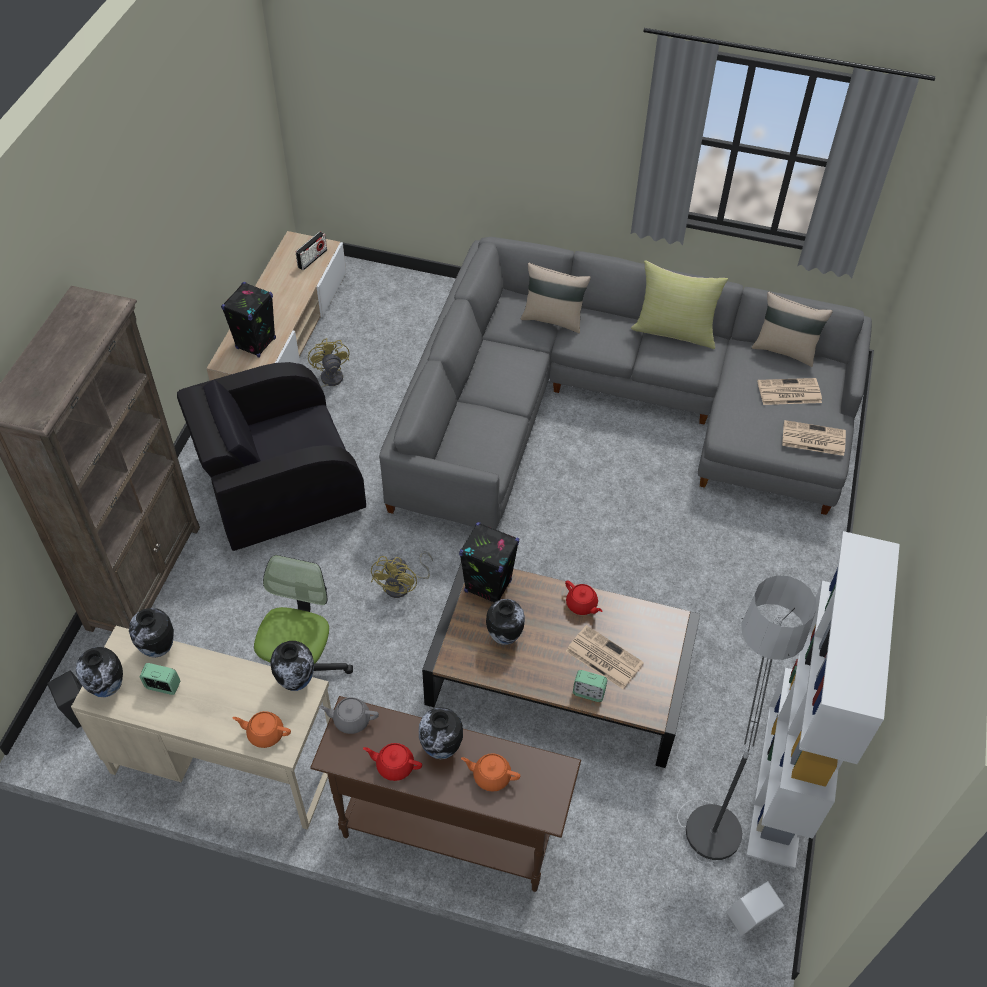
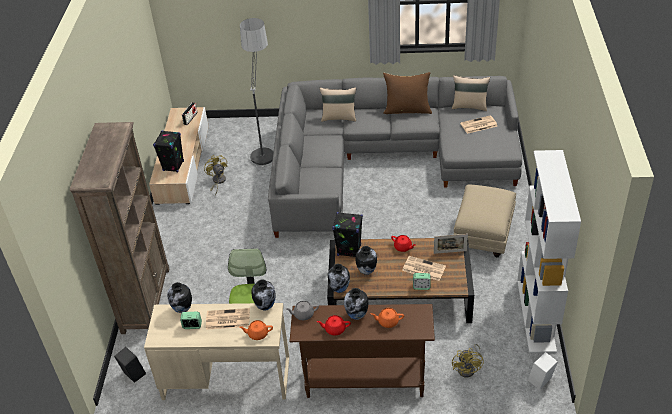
camera: 10 degrees left, 10 degrees down
(108, 688) = (161, 334): vase -> vase (340, 289)
(278, 484) = (207, 237): black armchair -> none
(403, 585) = (297, 270): yellow fan -> yellow fan (469, 368)
(660, 636) = (450, 252): none -> picture frame
(674, 331) = (407, 110): yellow pillow -> brown pillow
(718, 791) = (504, 327): floor lamp -> floor lamp (263, 145)
(737, 600) = (483, 236): none -> beige ottoman
(812, 439) = (498, 144): newspaper -> newspaper (227, 319)

